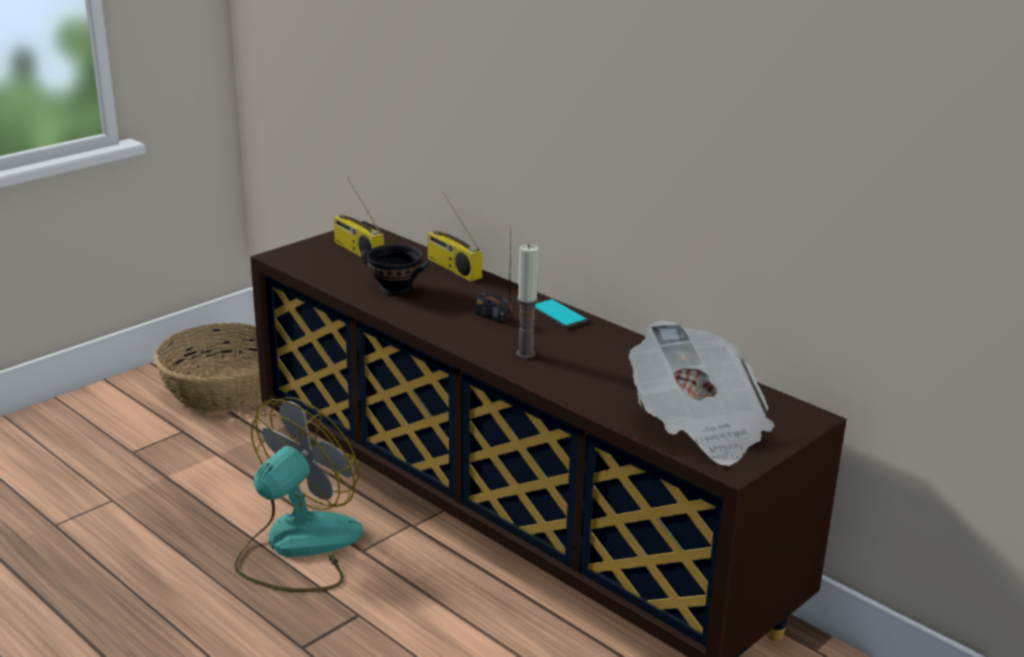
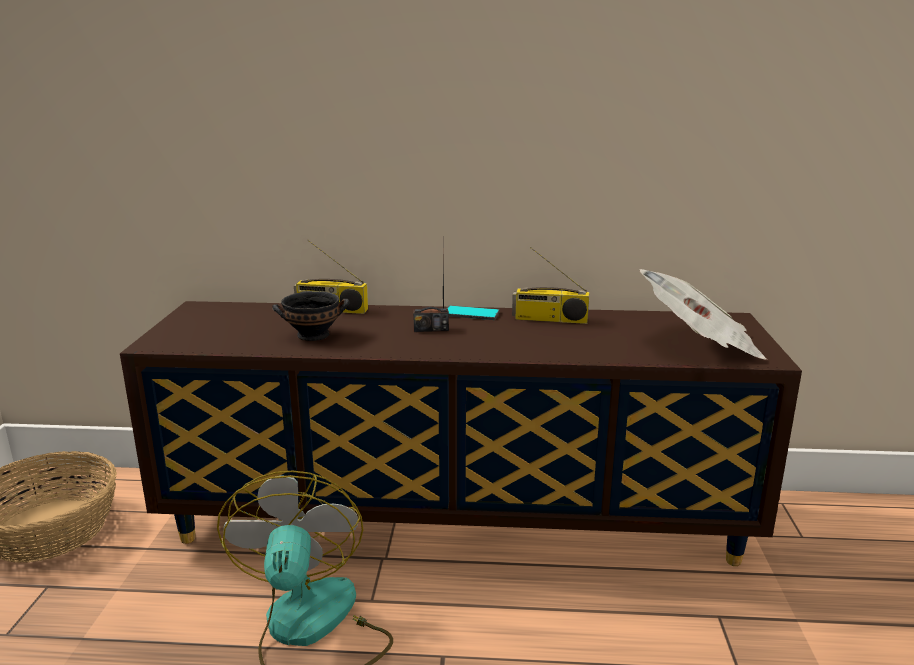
camera: 40 degrees left, 5 degrees down
(357, 251) = (223, 321): radio -> radio (549, 319)
(526, 353) = (504, 343): candle -> none

